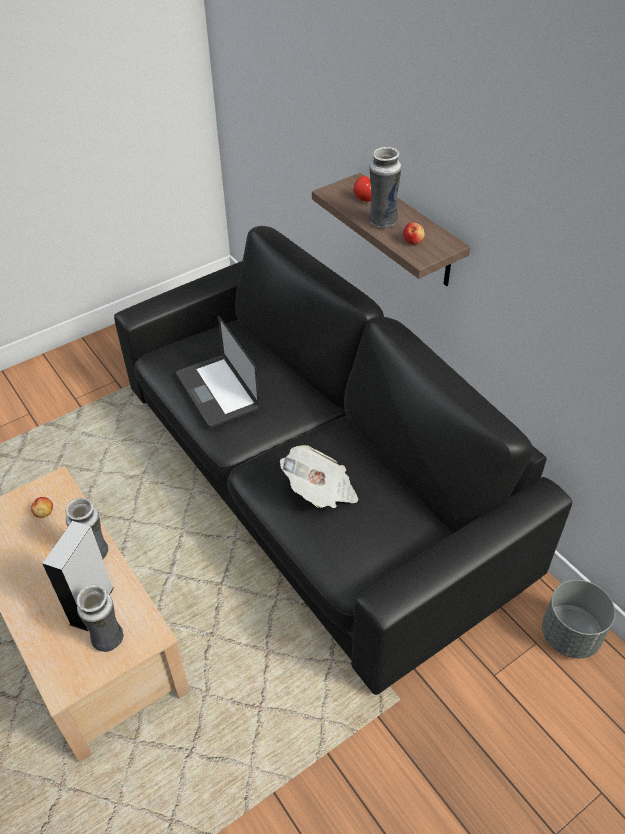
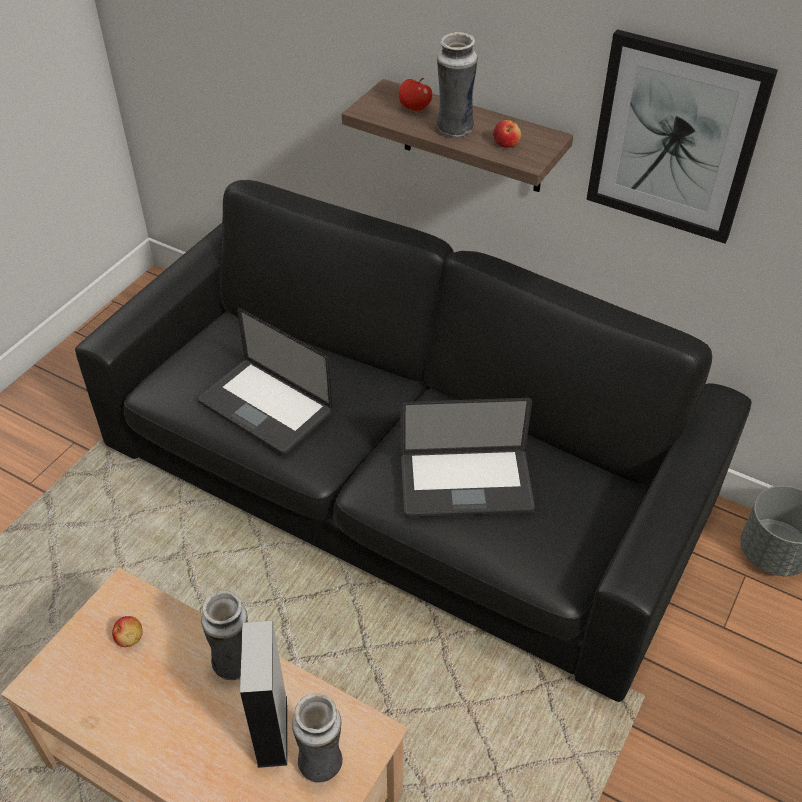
camera: 25 degrees left, 0 degrees up
(320, 491) = (466, 485): newspaper -> laptop
(534, 267) = (674, 138): none -> picture

